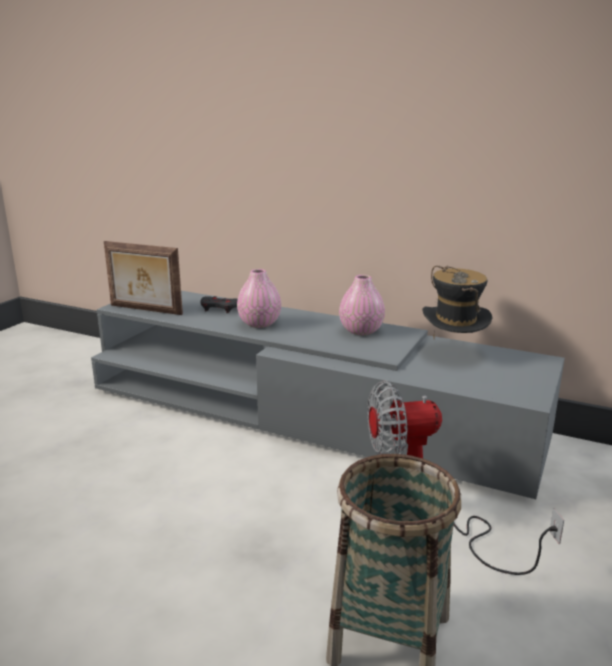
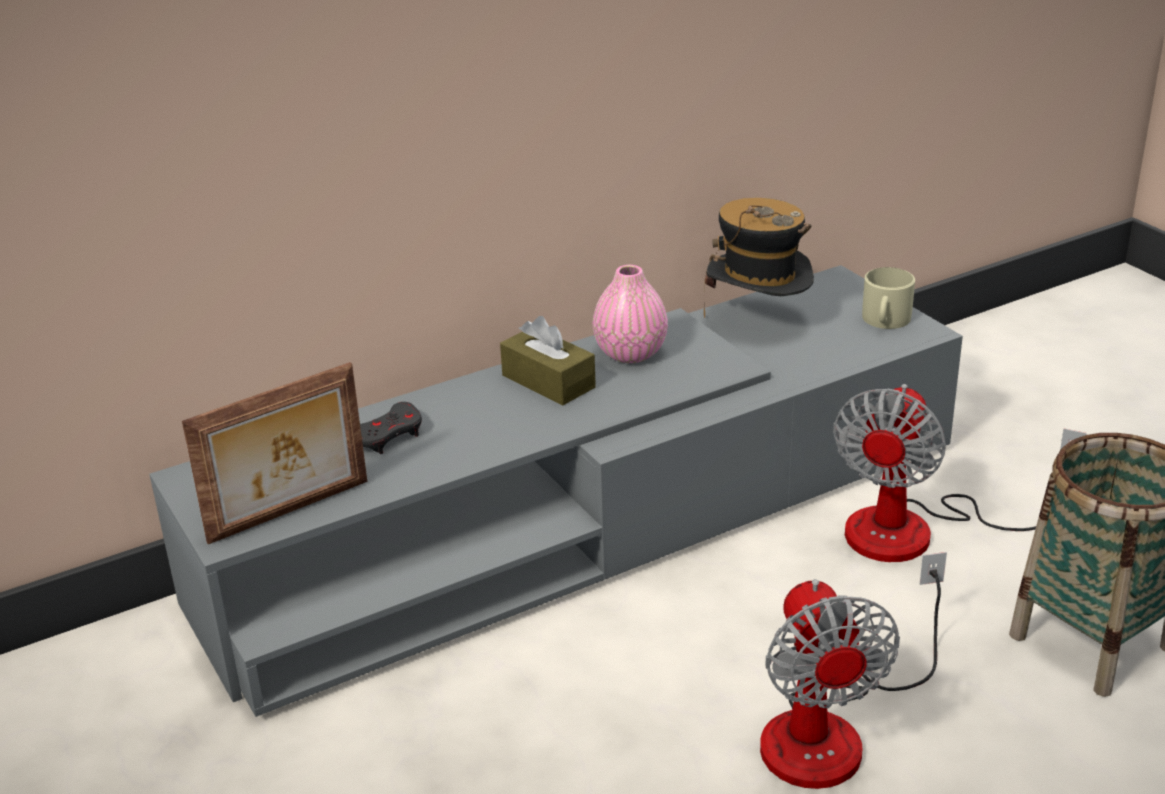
camera: 55 degrees left, 10 degrees up
(197, 543) = (833, 729): none -> fan
(259, 324) = (502, 422): pink vase -> none
(308, 322) = (548, 381): none -> brown tissue box
(521, 384) = (885, 320): none -> beige mug

